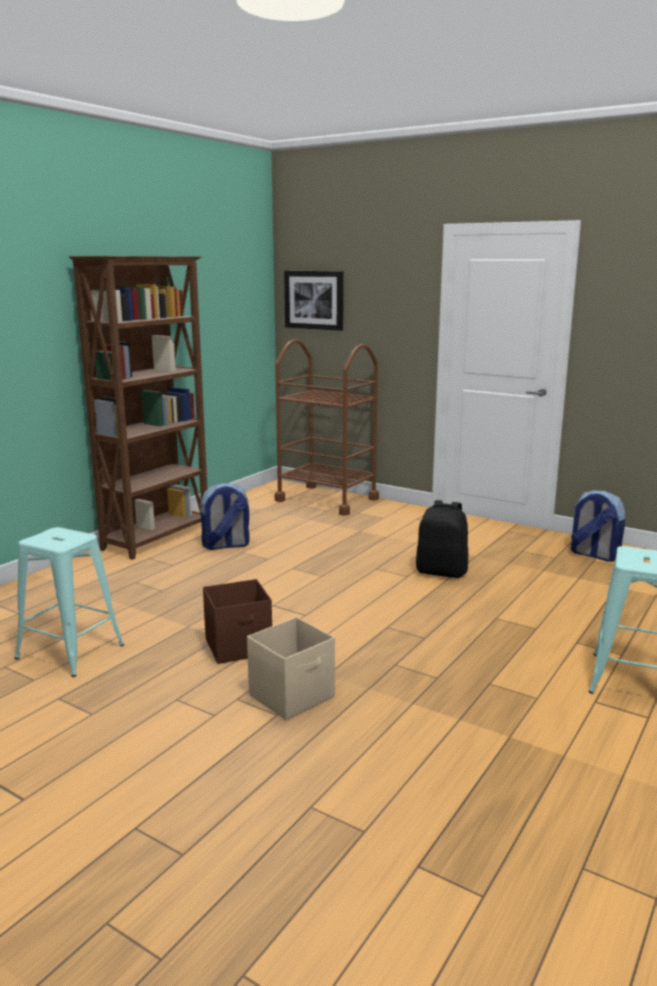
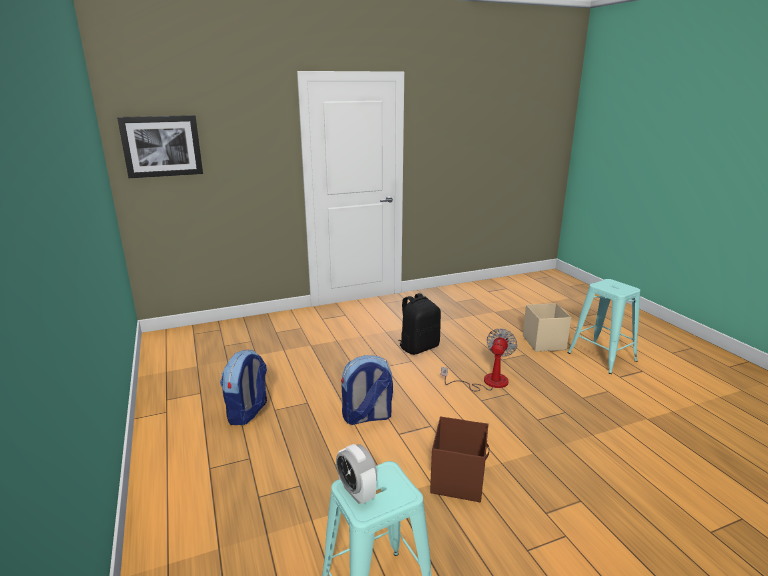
camera: 55 degrees left, 5 degrees up
(50, 534) = (357, 492): none -> alarm clock
(158, 538) = (169, 444): brown bookcase -> none
(293, 696) = (557, 482): beige storage box -> beige storage box (543, 342)
(327, 500) = (229, 332): brown cart -> none
(429, 621) = (487, 382): none -> fan
(593, 555) = (448, 298): backpack -> backpack (367, 417)

